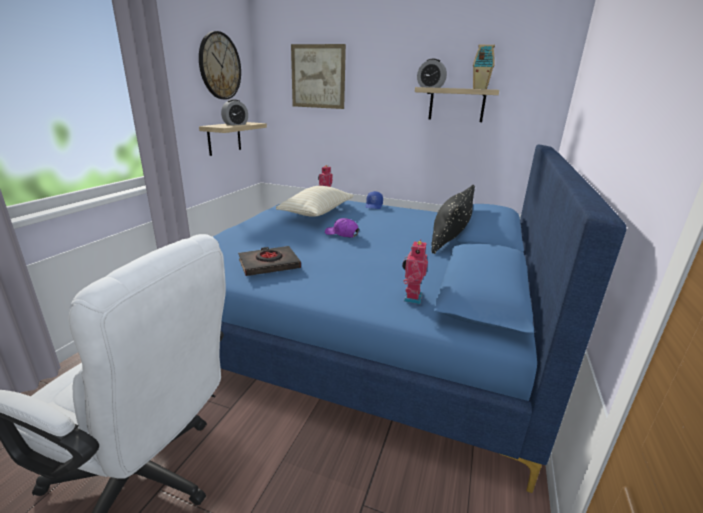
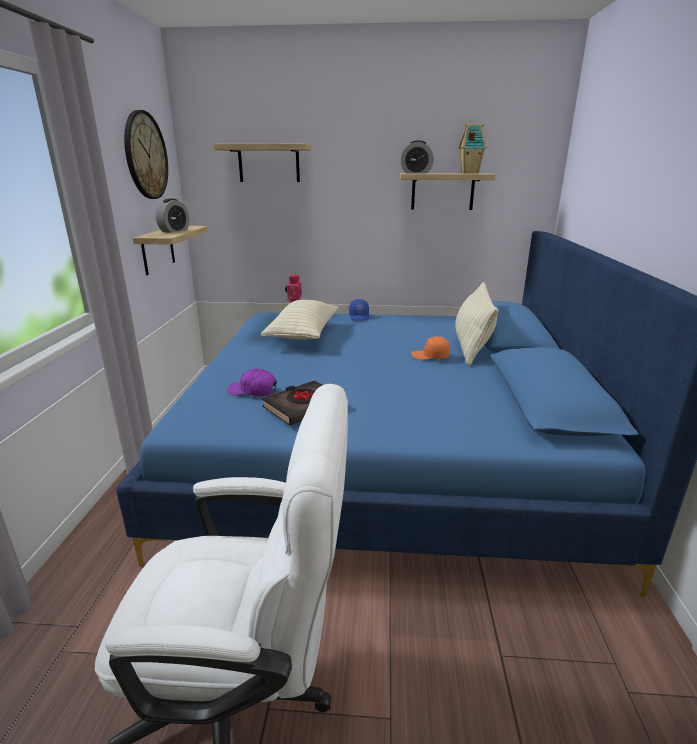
camera: 15 degrees left, 0 degrees up
(318, 76) = (269, 163): picture -> shelf
(342, 234) = (354, 356): purple cap -> purple cap (253, 391)
(405, 242) = (430, 356): none -> orange cap
(411, 298) = (489, 419): toy robot -> none
(450, 239) = (472, 347): black pillow -> beige pillow

